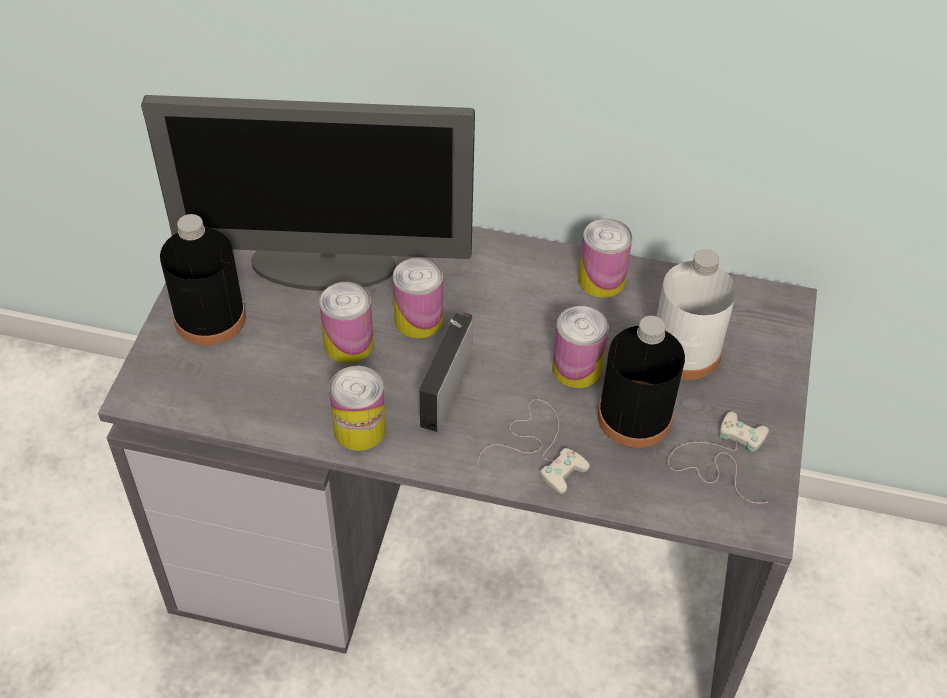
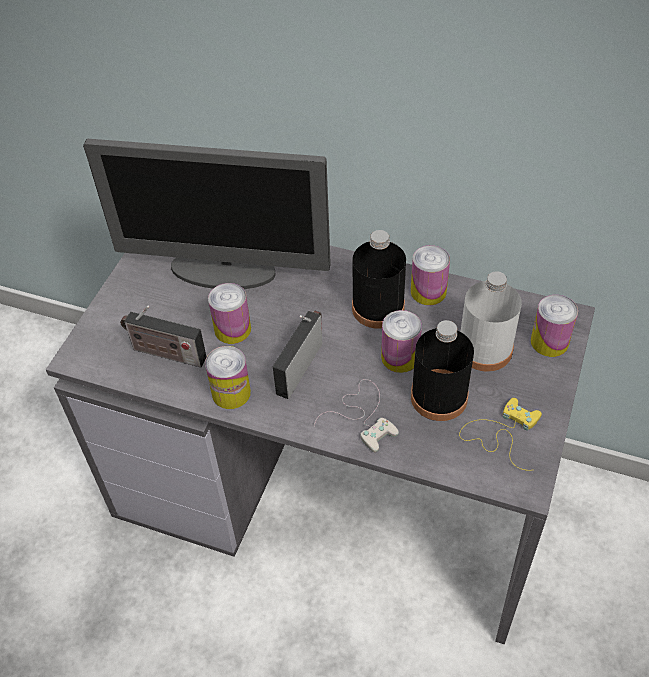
camera: 10 degrees right, 0 degrees up
(210, 318) = (135, 304): black bottle -> black bottle (378, 308)
(262, 381) = (165, 353): none -> radio
(418, 319) = (286, 314): can -> can (549, 342)
(720, 458) = (501, 433): white game controller -> yellow game controller

